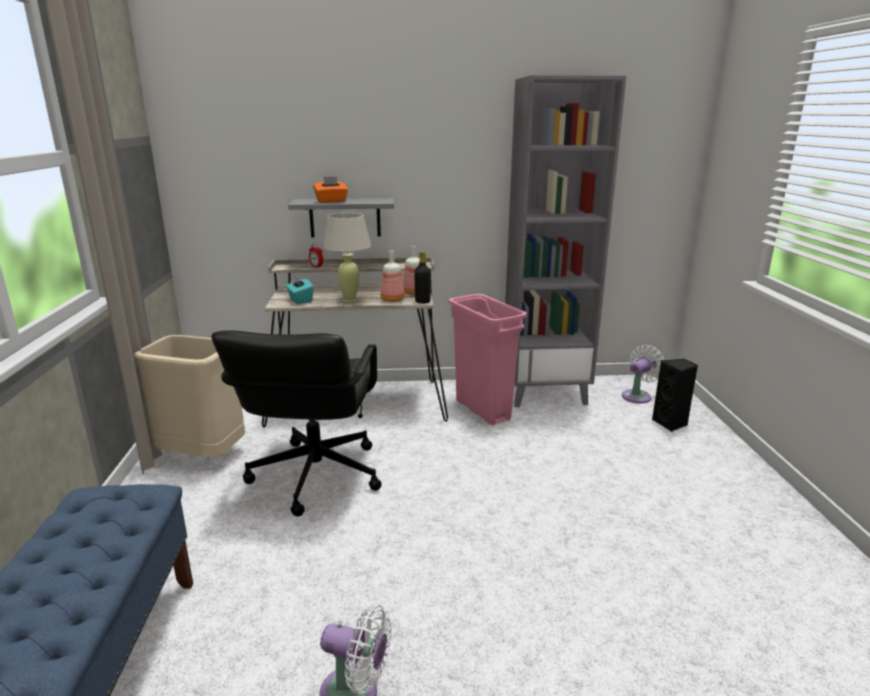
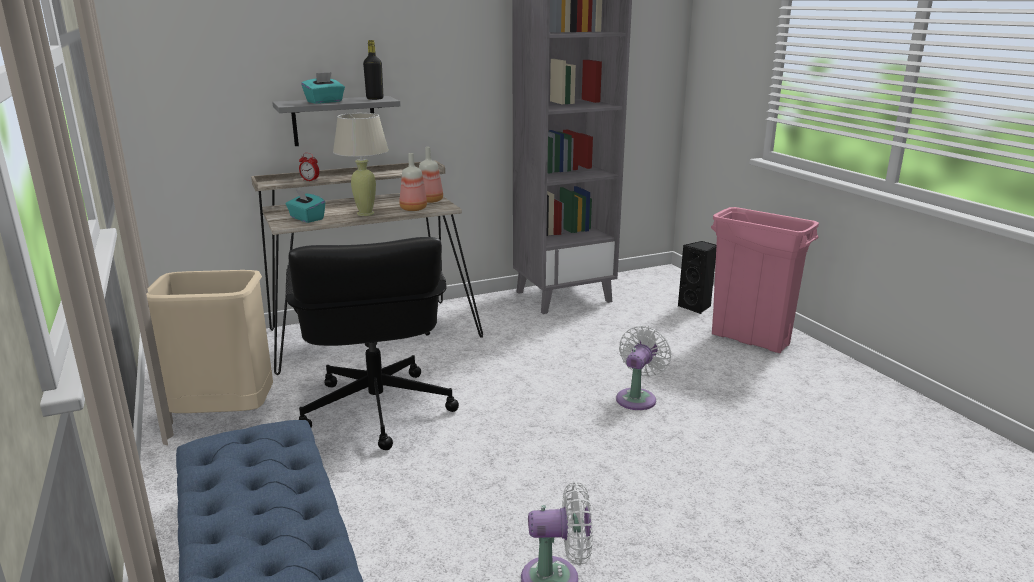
camera: 20 degrees left, 0 degrees up
(331, 201) = (325, 102): orange tissue box -> turquoise tissue box
(422, 301) = (448, 207): black bottle -> black bottle (375, 99)
(483, 410) = (513, 322): pink trash can -> pink trash can (750, 340)
(638, 396) = (653, 287): white fan -> white fan (637, 397)

